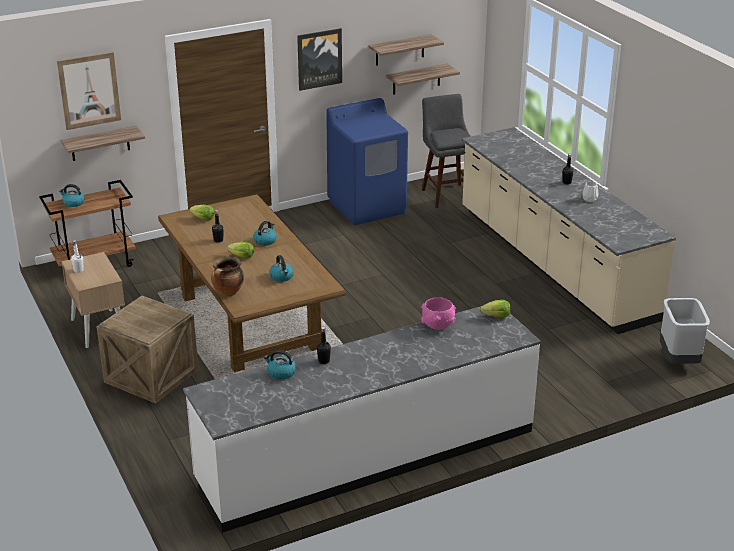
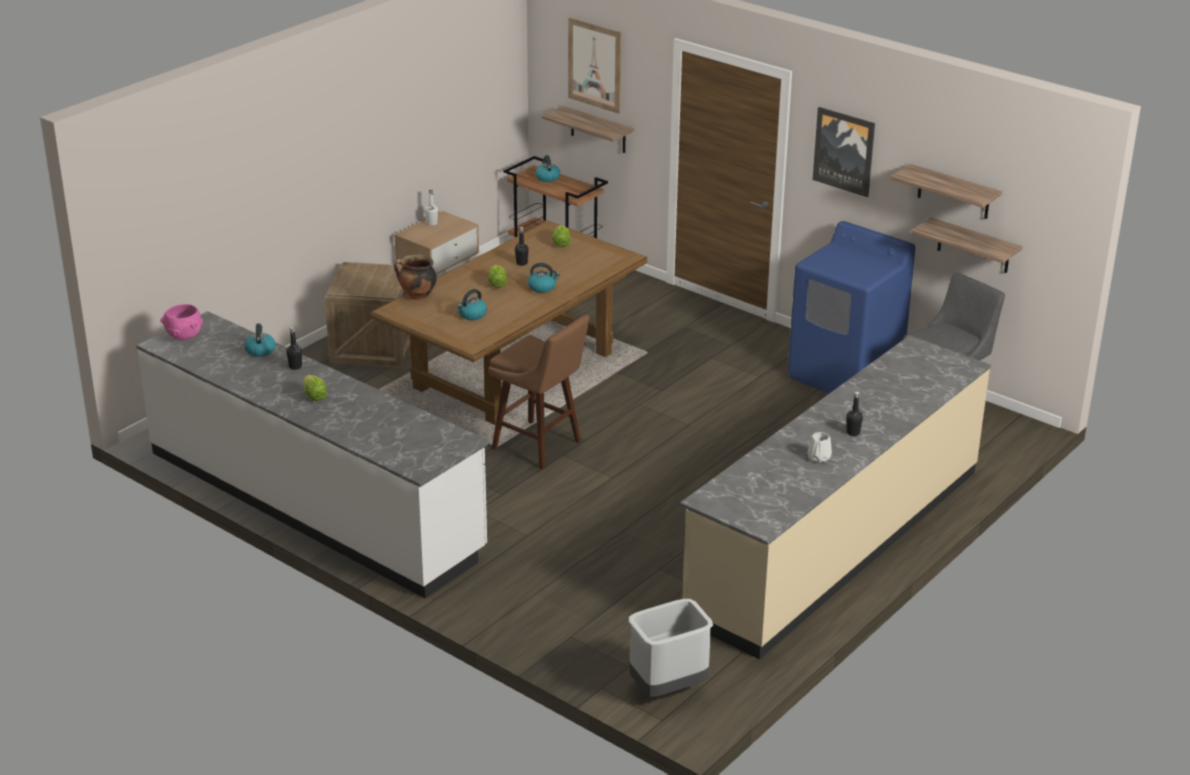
camera: 65 degrees right, 0 degrees up
(365, 337) = (540, 446): none -> brown stool
(438, 325) = (408, 414): pink bowl -> pink bowl (184, 336)
(496, 316) = (453, 446): lettuce -> lettuce (314, 396)

